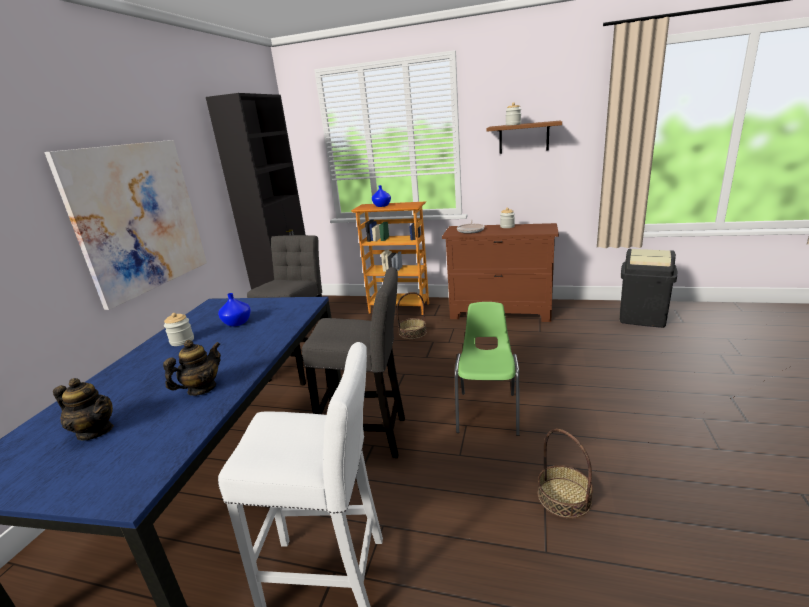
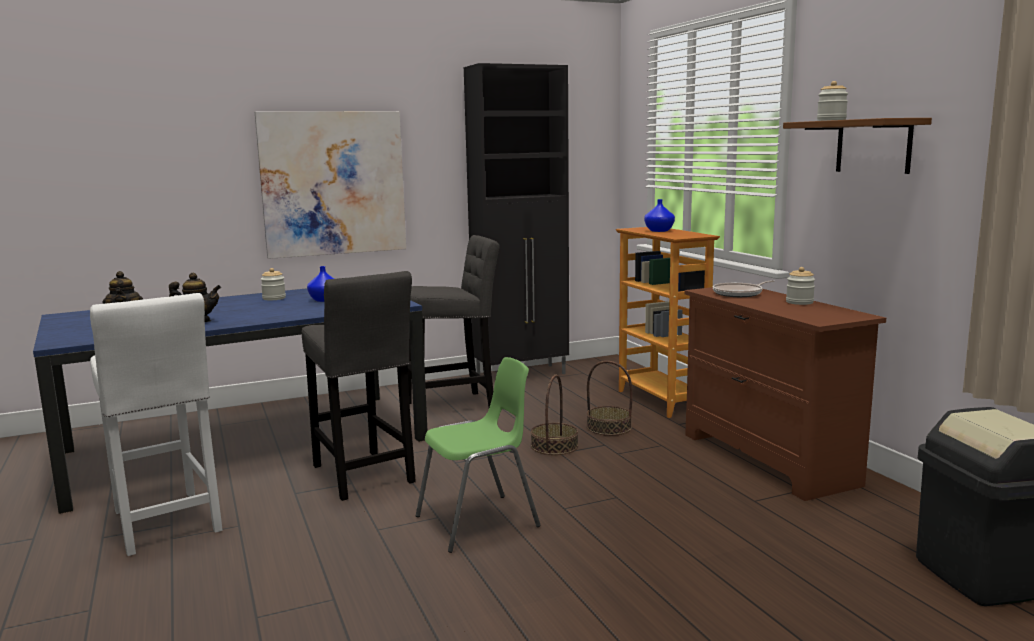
camera: 50 degrees right, 10 degrees down
(564, 497) = (354, 608): basket -> basket (554, 446)

